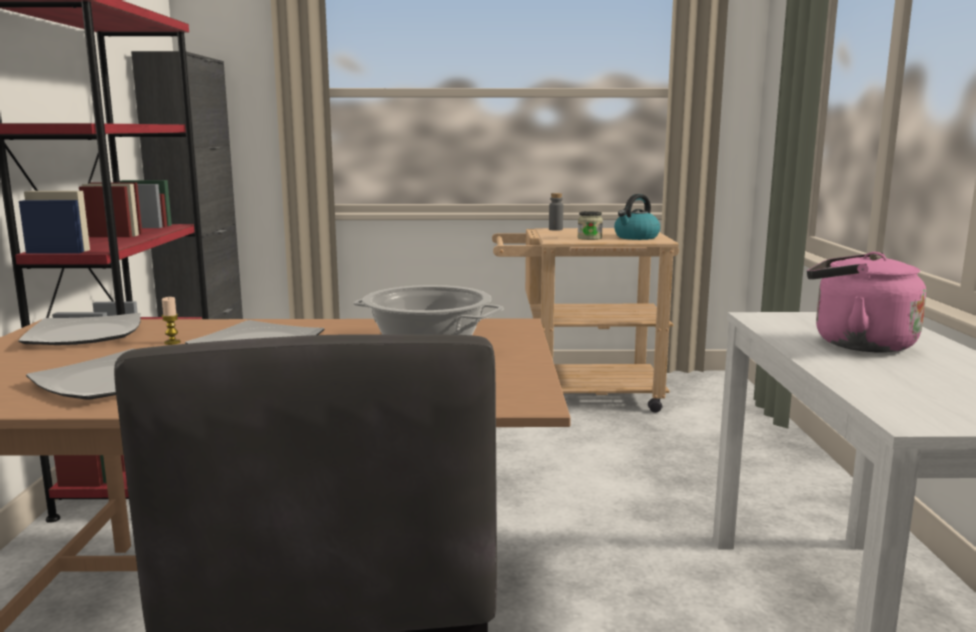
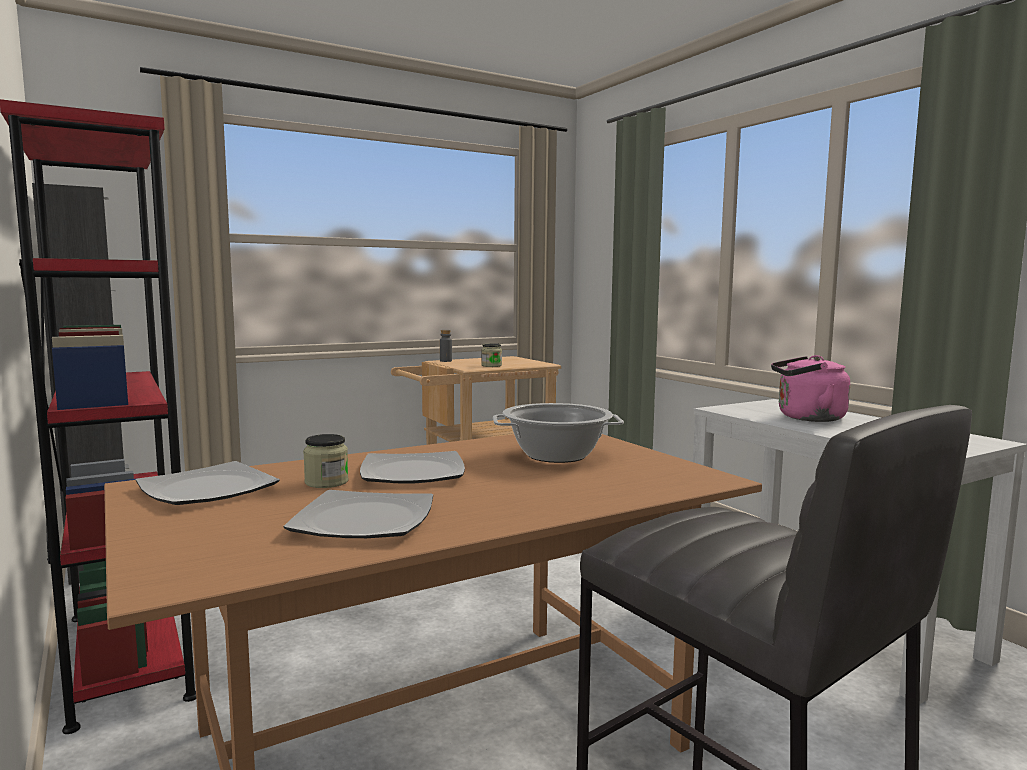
camera: 30 degrees left, 5 degrees down
(172, 342) = (326, 482): candle -> jar
(636, 237) = (523, 363): kettle -> none

